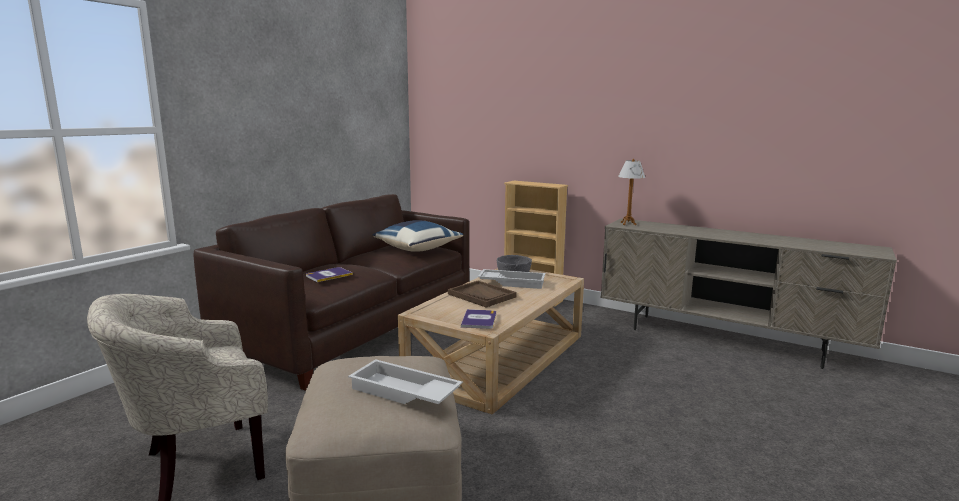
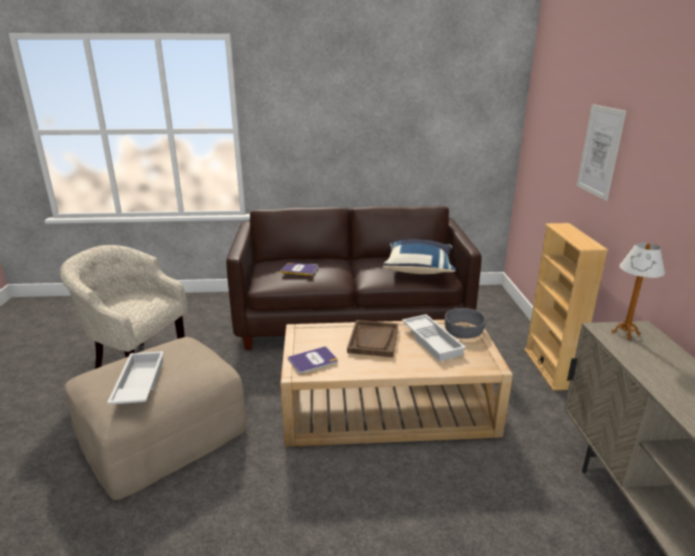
camera: 55 degrees right, 10 degrees up
(530, 121) = (600, 151): none -> picture

